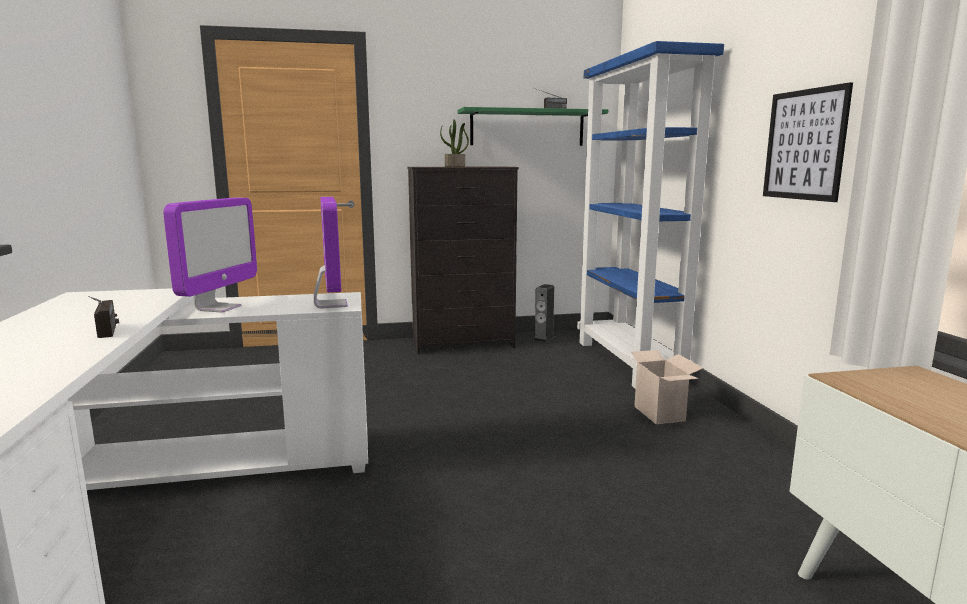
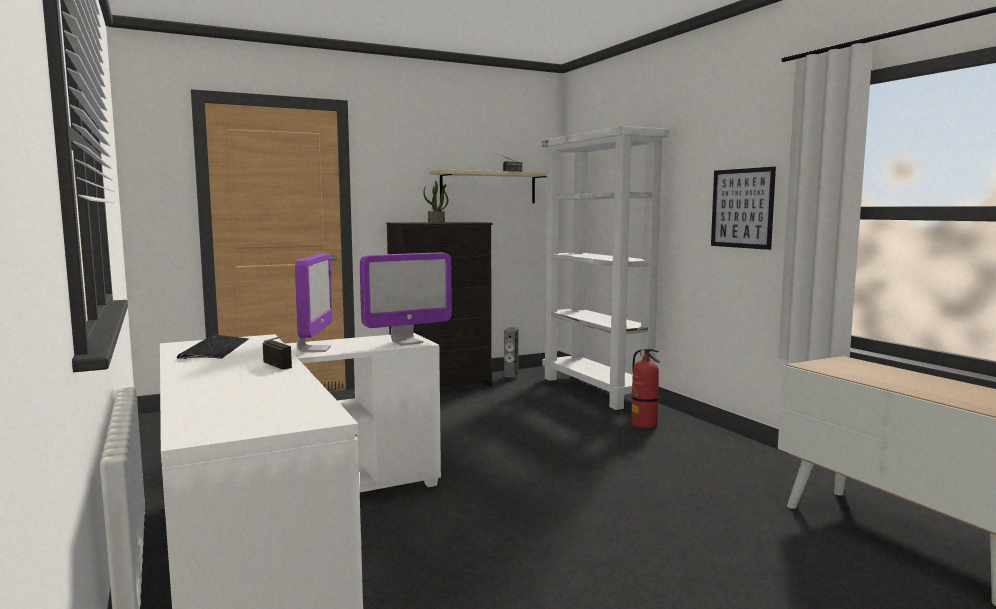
camera: 15 degrees left, 5 degrees down
(96, 303) = (214, 349): none -> keyboard
(330, 305) = (407, 342): monitor -> monitor turned 90 degrees clockwise
(527, 128) = (488, 187): green shelf -> beige shelf
(629, 363) = (596, 390): blue bookcase -> white bookcase
(661, 414) = (644, 424): cardboard box -> fire extinguisher

